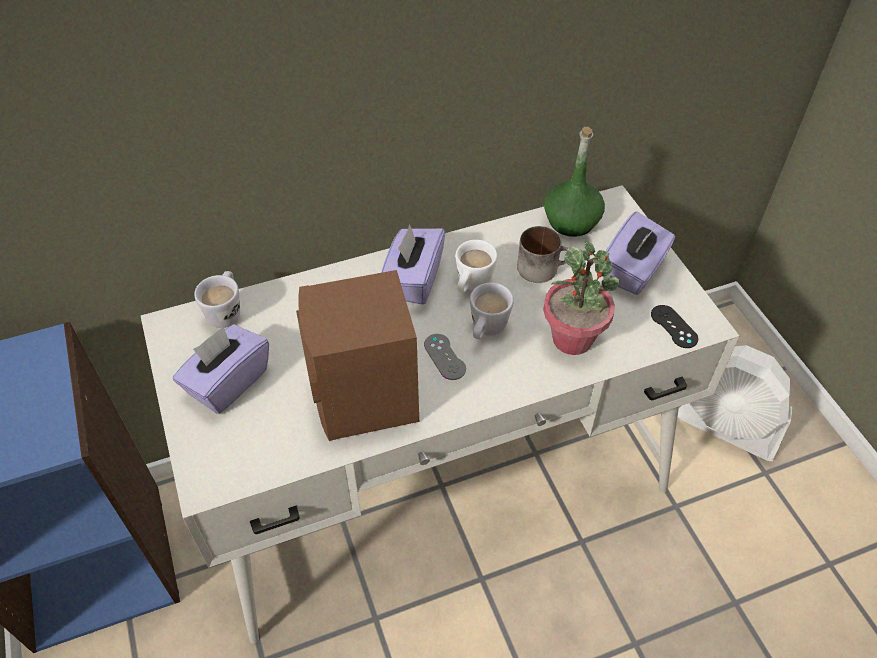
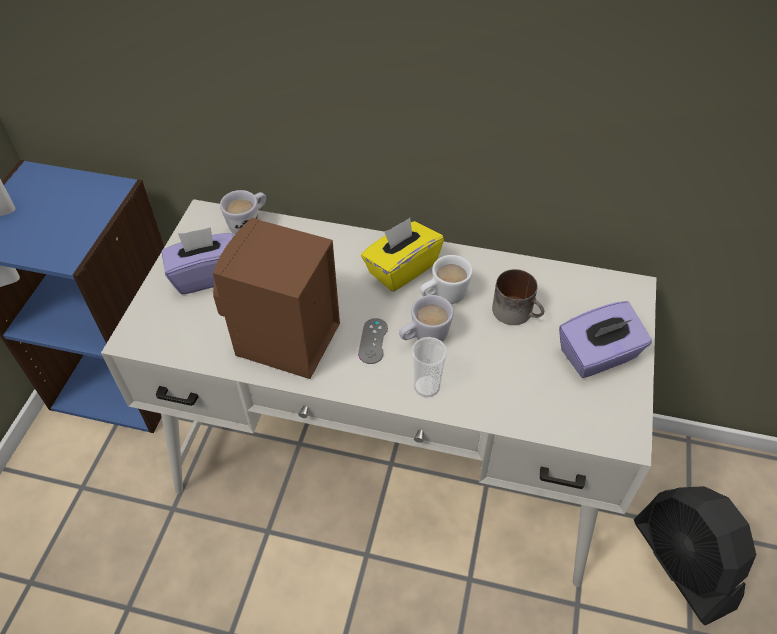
camera: 35 degrees right, 0 degrees up
(413, 280) = (401, 269): purple tissue box -> yellow tissue box
(524, 370) = (427, 386): none -> cup
(572, 221) = (578, 286): green bottle -> none
(573, 339) = (490, 384): potted plant -> none
(674, 326) = (592, 423): black game controller -> none
(724, 425) = (682, 564): white fan -> black fan

